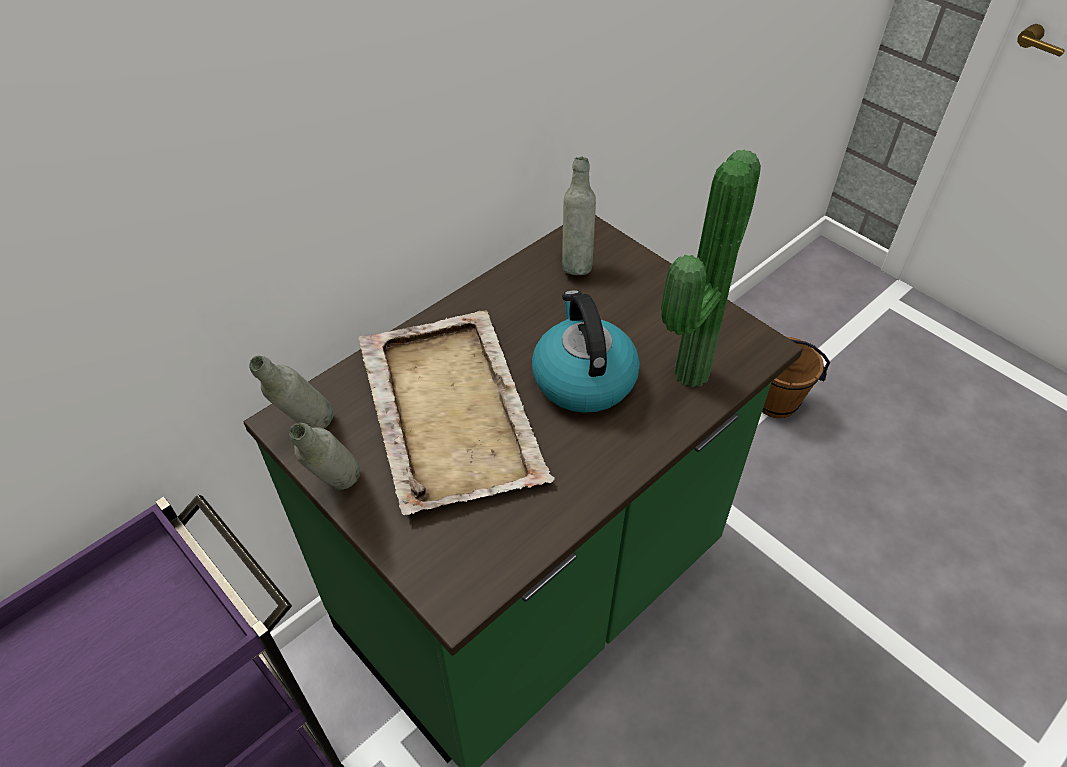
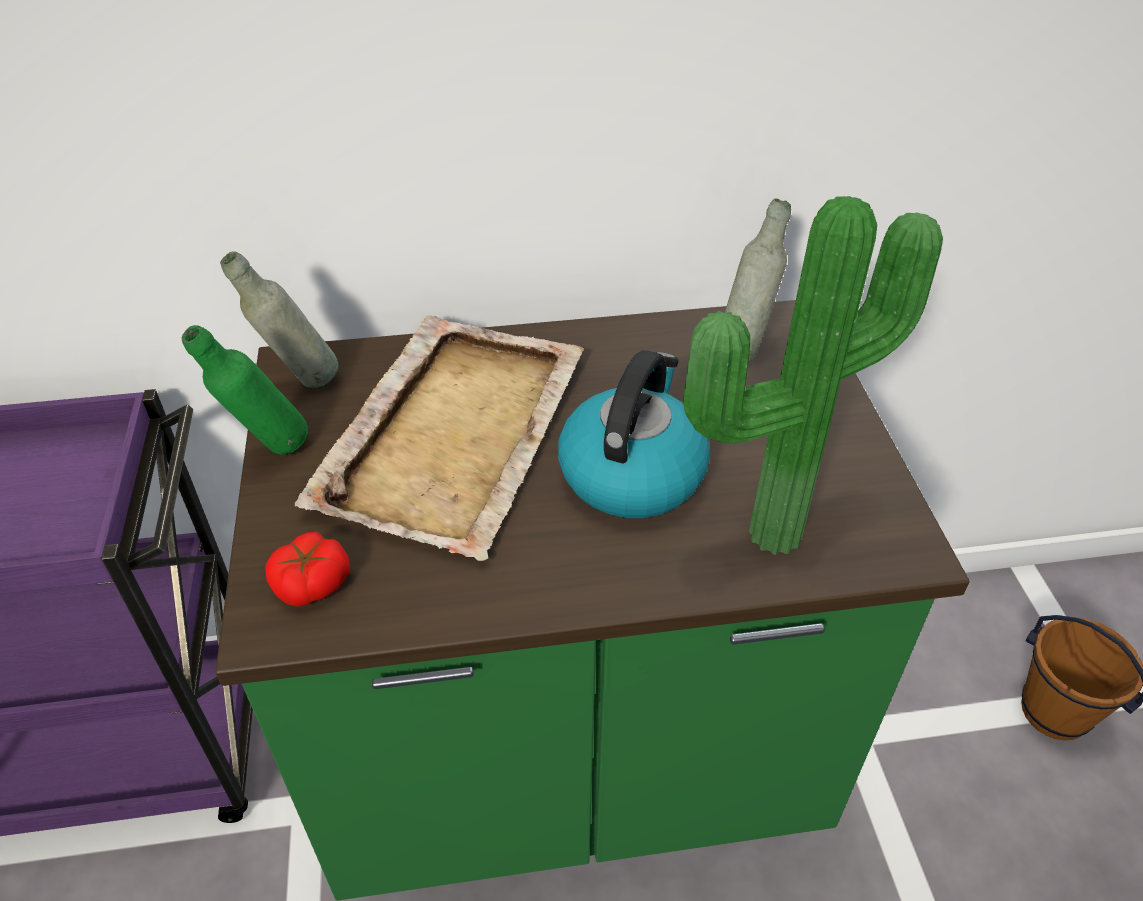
camera: 35 degrees right, 5 degrees down
(337, 492) = (269, 454): grey bottle -> green bottle
(457, 557) = (312, 583): none -> tomato

